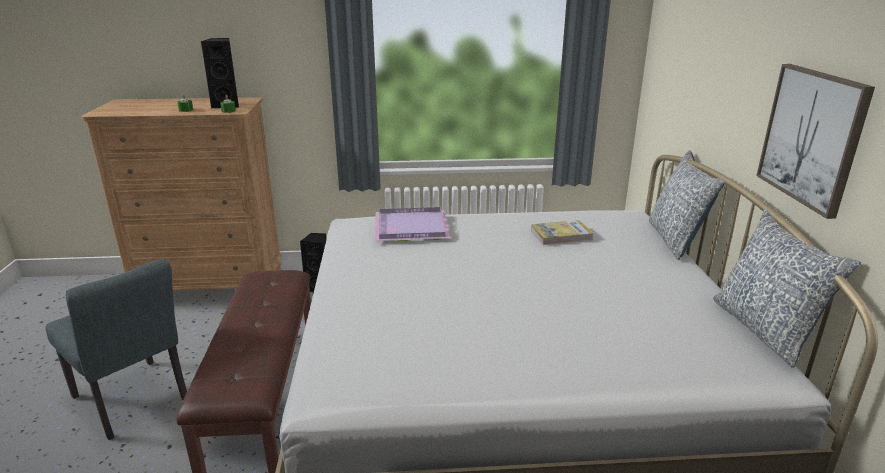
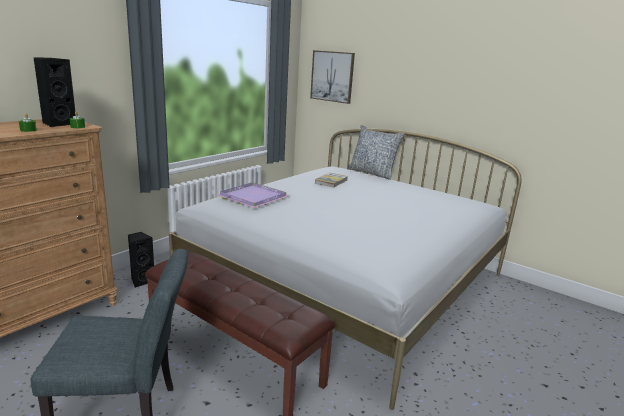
camera: 50 degrees left, 5 degrees down
(765, 330) = (459, 194): pillow -> none
(812, 137) = (458, 102): picture -> picture (332, 76)

